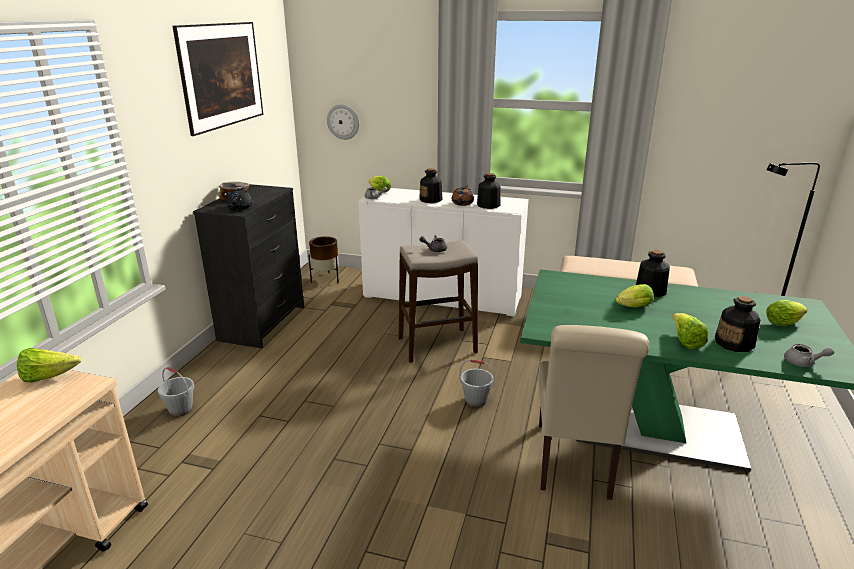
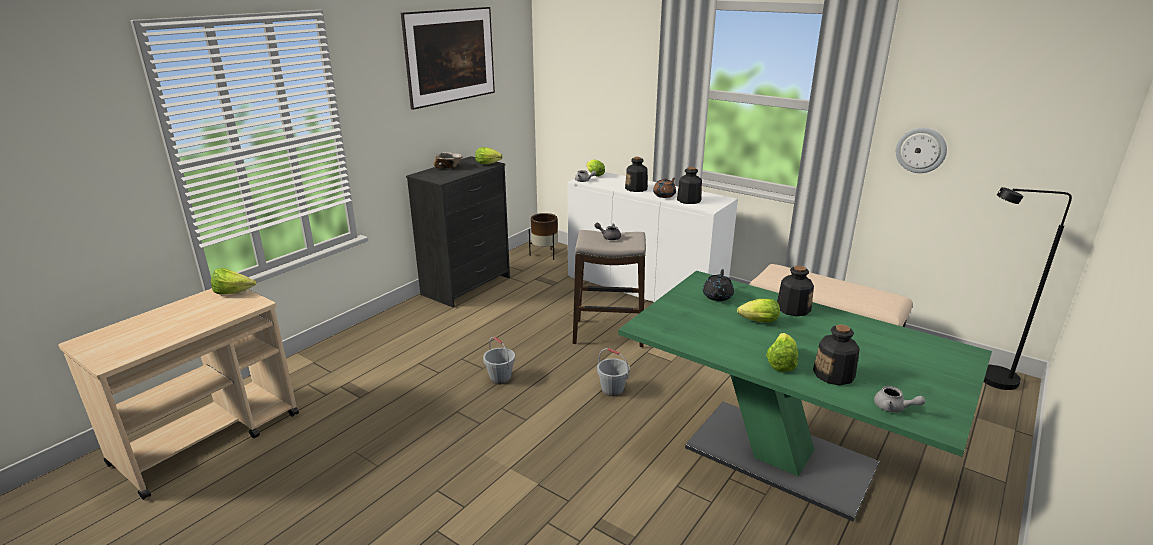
camera: 20 degrees right, 0 degrees up
(180, 409) = (362, 345): grey bucket -> grey bucket (500, 378)
(240, 207) = (445, 176): black teapot -> black teapot (717, 296)
(343, 121) = (575, 103): wall clock -> wall clock (921, 150)
(574, 464) = (668, 468): beige chair -> none
(784, 323) = (916, 366): lettuce -> lettuce (489, 164)

